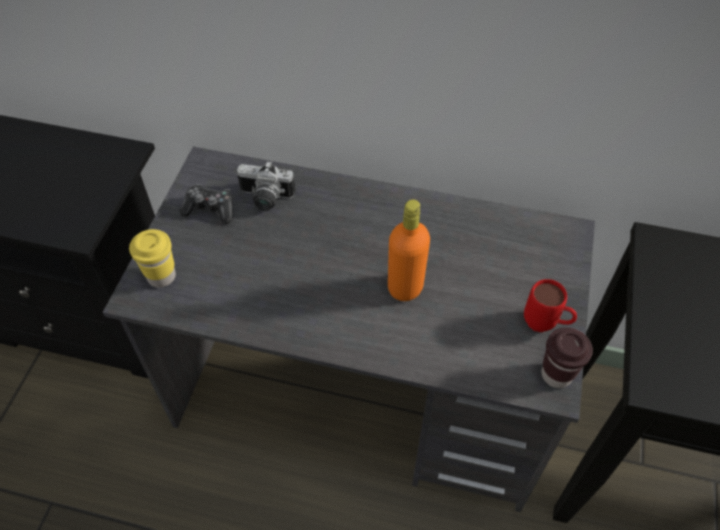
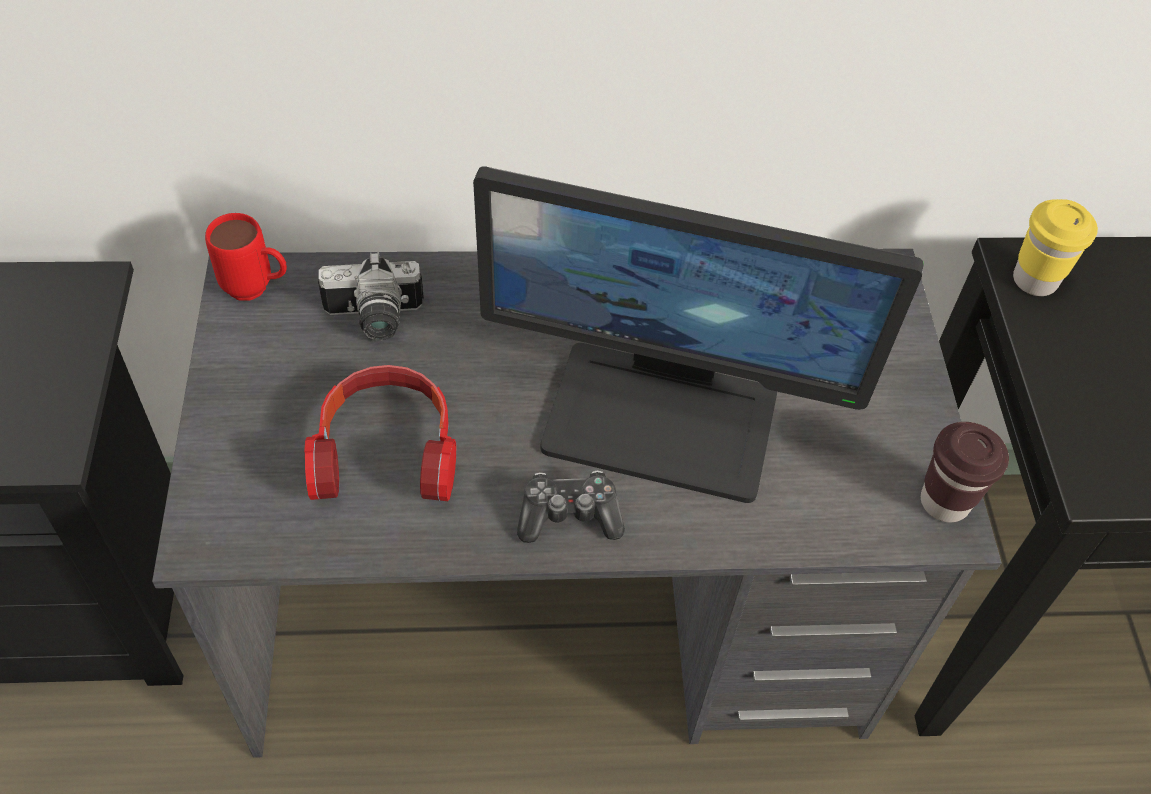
camera: 20 degrees left, 0 degrees up
(161, 276) = (239, 493): yellow cup -> yellow cup (1034, 280)
(210, 209) = (283, 356): game controller -> game controller (569, 515)
(245, 271) = (386, 450): none -> headphones
(405, 287) = (663, 417): orange bottle -> monitor
(545, 325) = (900, 428): red mug -> red mug (257, 290)

